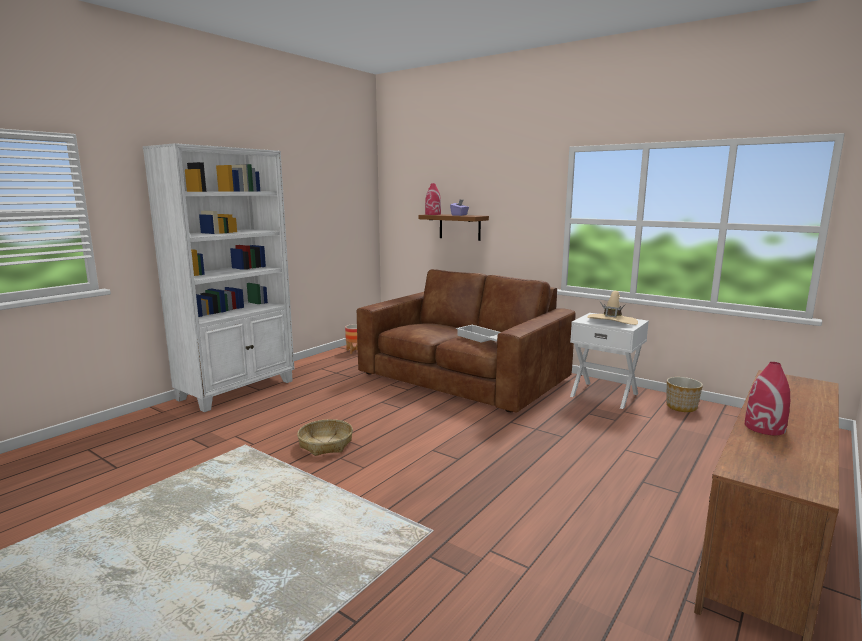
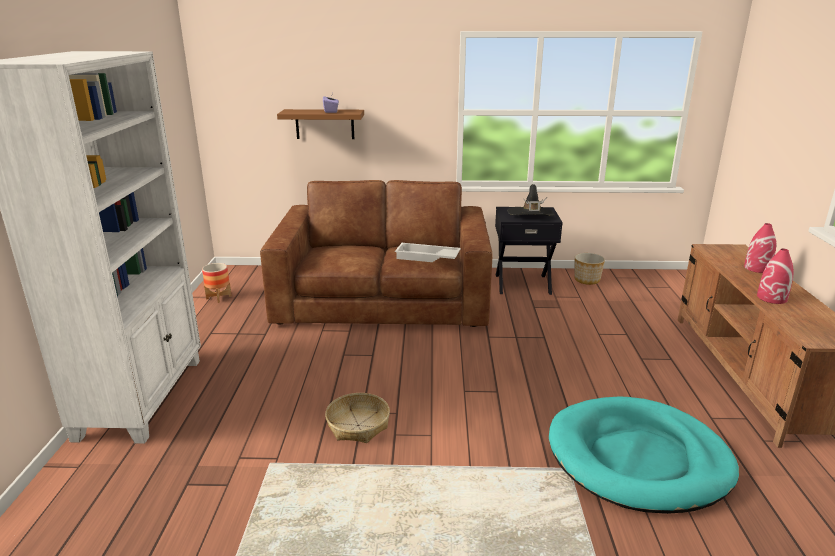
camera: 35 degrees left, 10 degrees up
(433, 214) = (293, 111): red vase -> red vase (757, 268)
(508, 551) = (638, 458): none -> turquoise dog bed
(604, 394) = (522, 284): white side table -> black side table
(612, 321) = (530, 214): beige hat -> black hat

